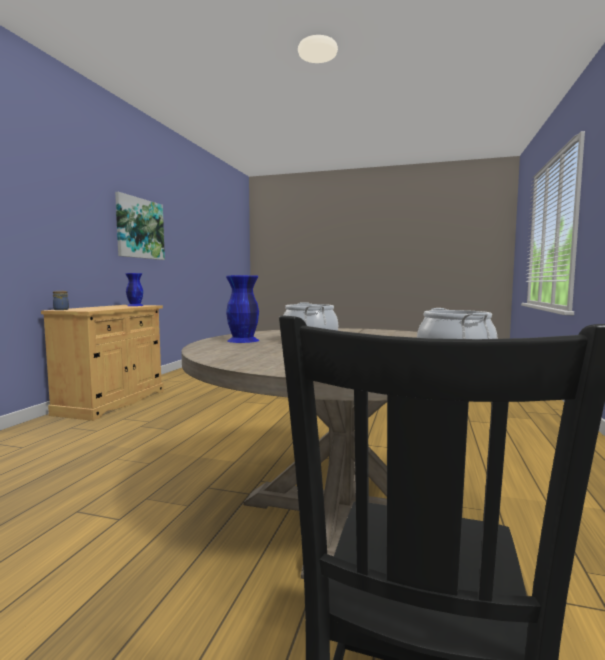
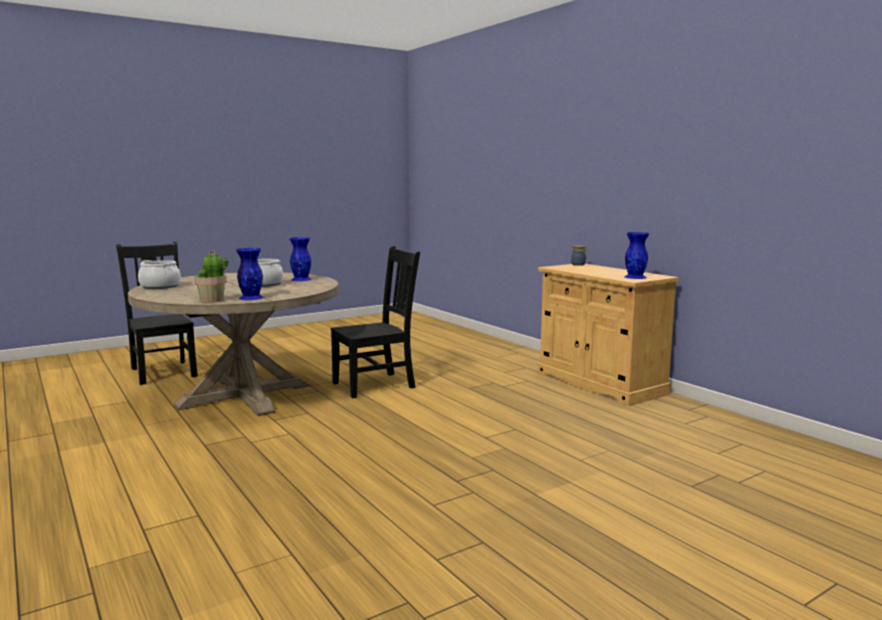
camera: 130 degrees right, 5 degrees up
(140, 228) = (744, 158): picture -> none
(201, 462) = (376, 385): none -> black chair
(373, 331) = (251, 297): none -> blue vase
(414, 334) = (212, 300): none -> potted plant

